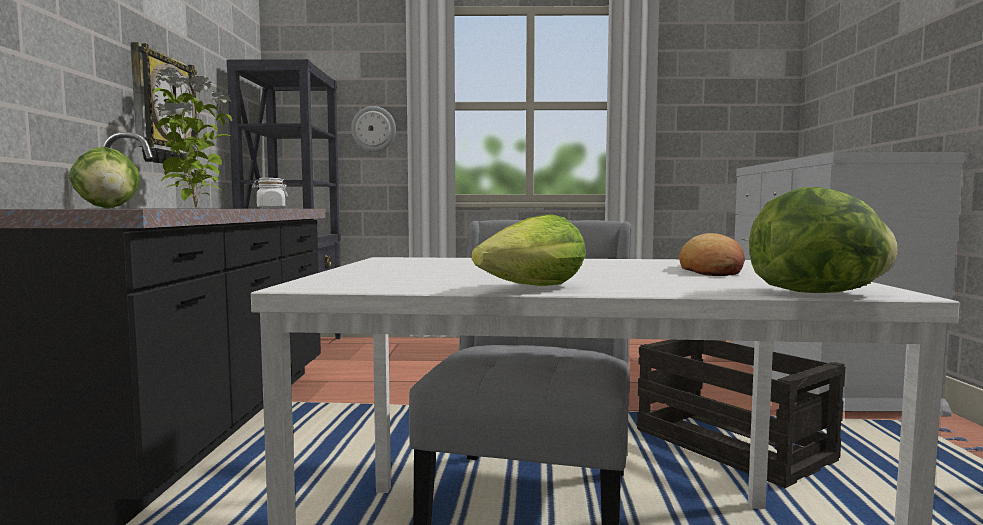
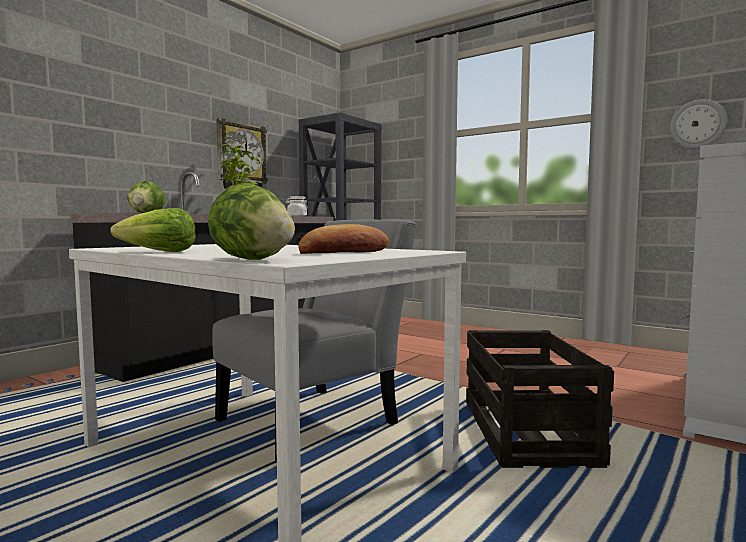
camera: 35 degrees right, 0 degrees up
(373, 129) = (405, 157): wall clock -> wall clock (697, 124)

